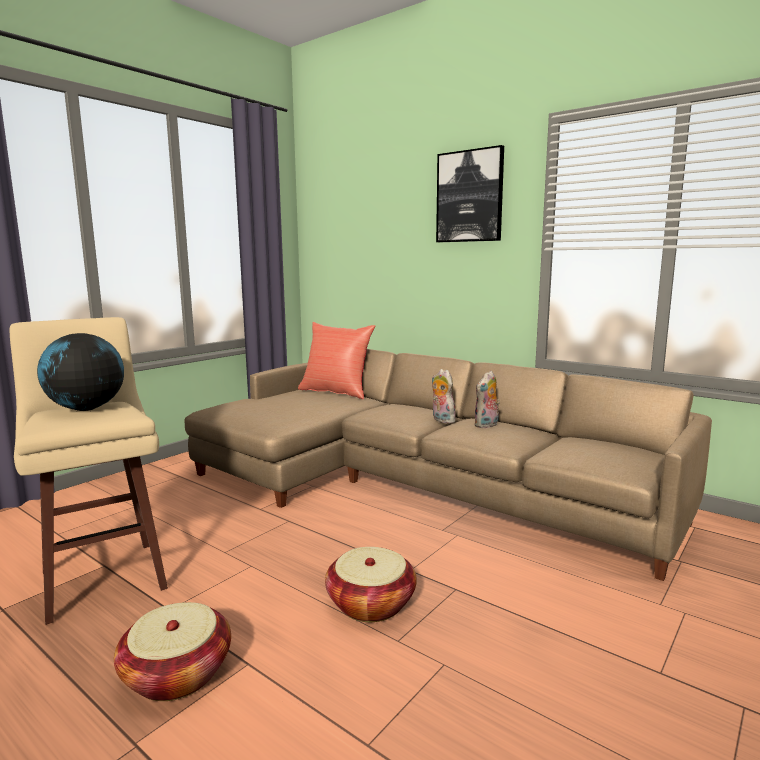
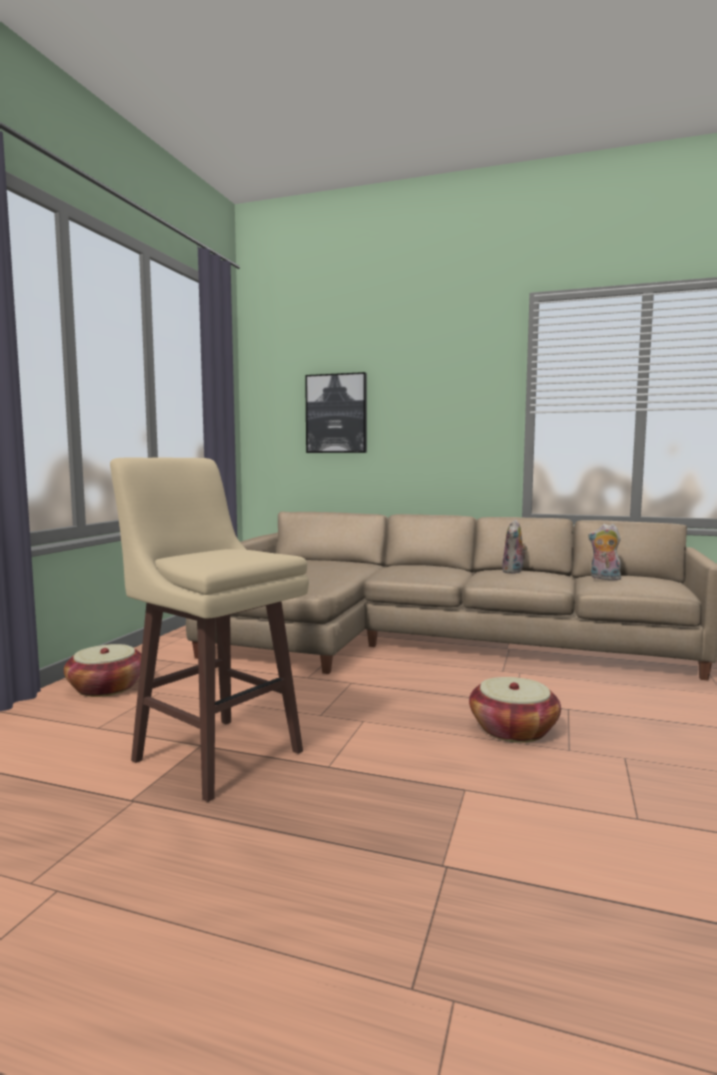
camera: 20 degrees left, 5 degrees down
(86, 409) = (217, 552): globe -> none
(177, 674) = (409, 810): basket -> basket (106, 688)
(336, 392) = (322, 559): red pillow -> none
(441, 420) = (463, 572): plush toy -> plush toy (604, 578)
(470, 196) = (450, 364): picture -> picture (336, 413)

